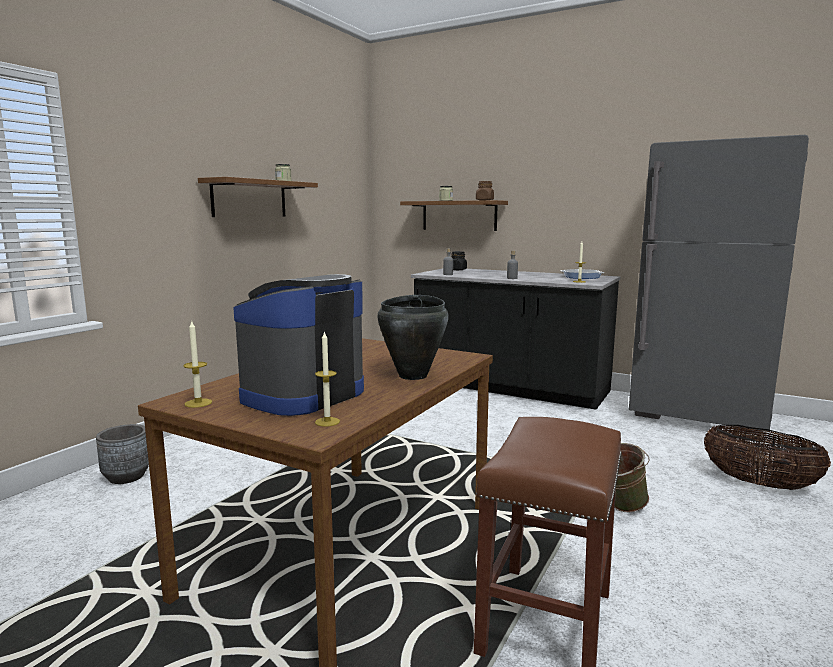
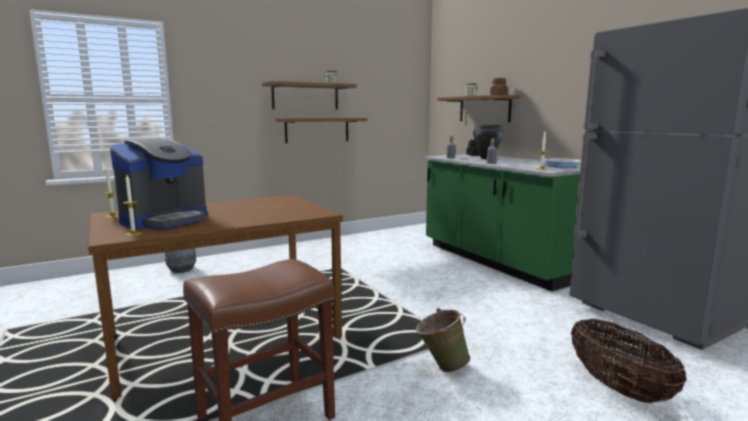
camera: 30 degrees right, 0 degrees up
(264, 245) = (317, 130): none -> brown shelf
(301, 394) = (165, 219): coffee machine -> coffee machine turned 150 degrees clockwise
(413, 376) = (251, 219): black cooking pot -> black cooking pot (487, 158)
(509, 387) = (499, 261): black counter -> green counter

